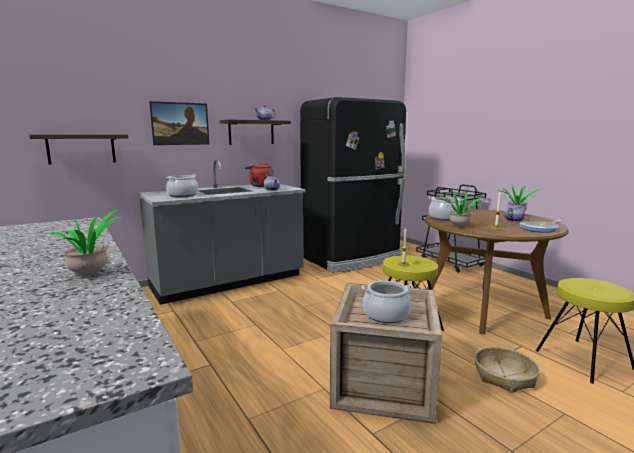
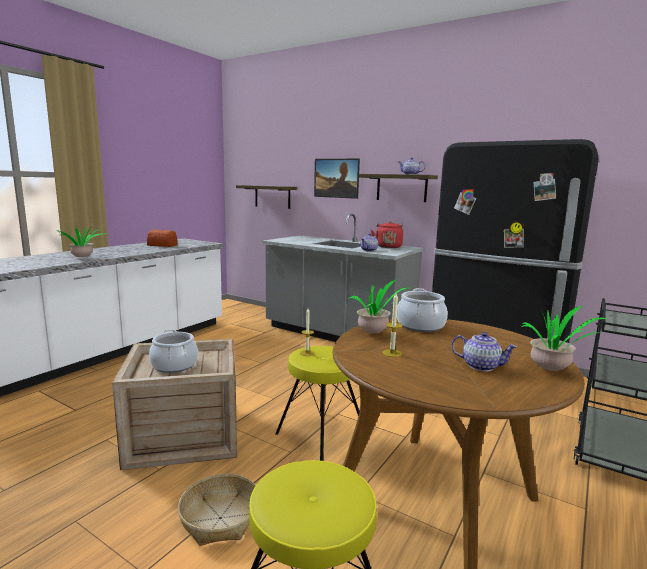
camera: 65 degrees right, 0 degrees up
(50, 236) = (162, 245): none -> bread
(182, 195) = (300, 241): cooking pot -> none
(540, 229) = (431, 383): frying pan -> none

